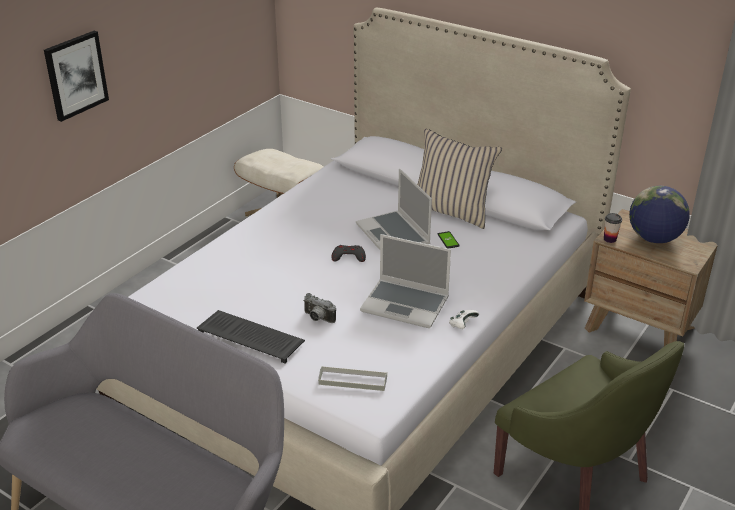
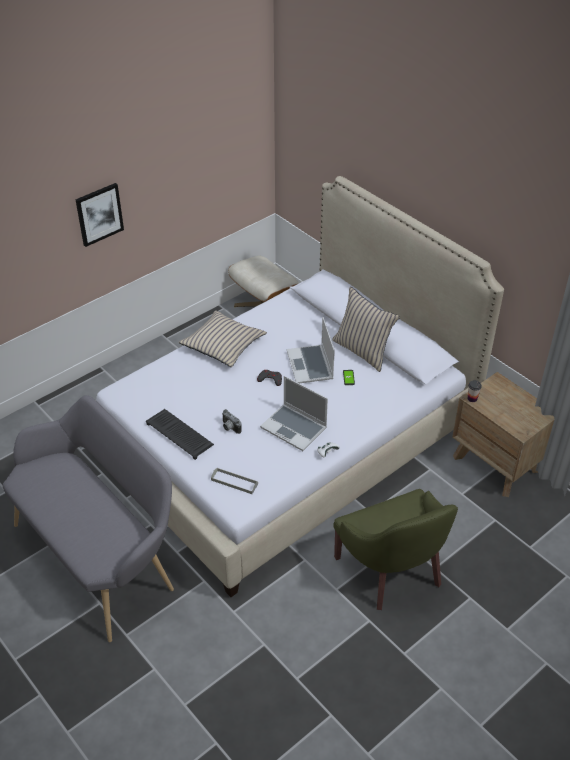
camera: 15 degrees right, 10 degrees up
(269, 229) = (223, 344): none -> beige pillow
(654, 239) = (507, 404): globe -> none

